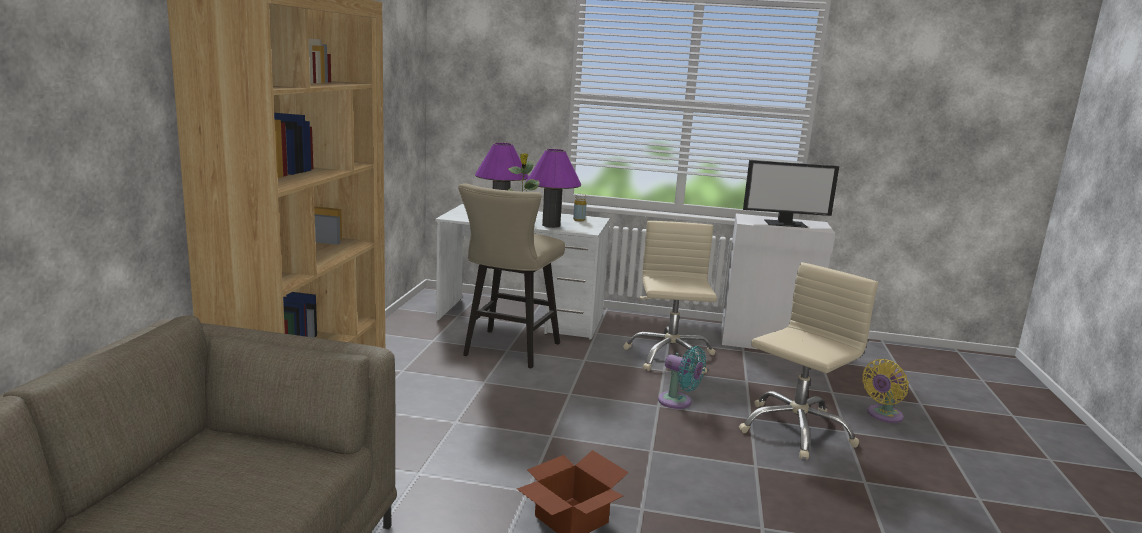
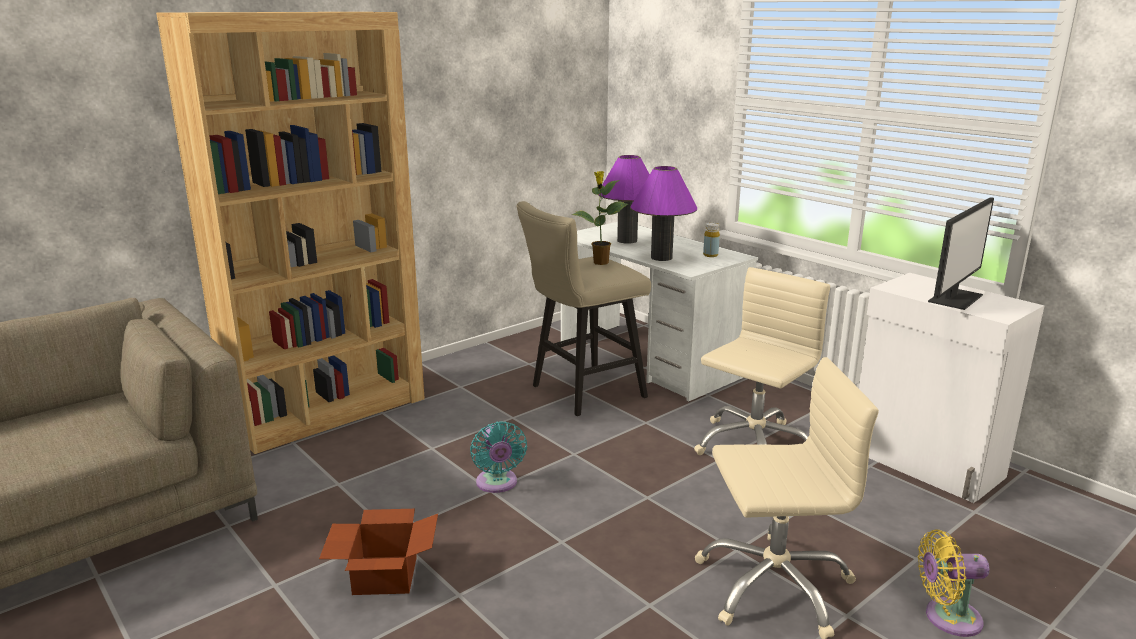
camera: 40 degrees right, 5 degrees up
(678, 402) = (677, 501): turquoise fan -> turquoise fan (497, 484)
(785, 223) = (954, 298): monitor -> monitor turned 90 degrees counterclockwise

